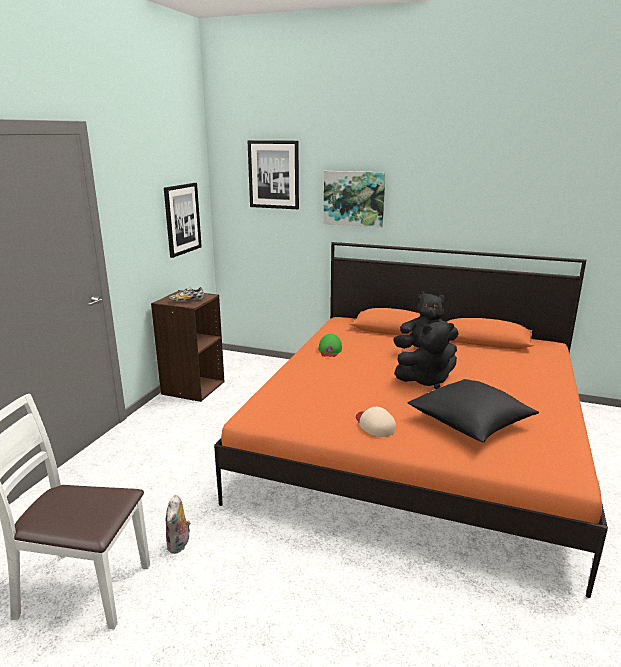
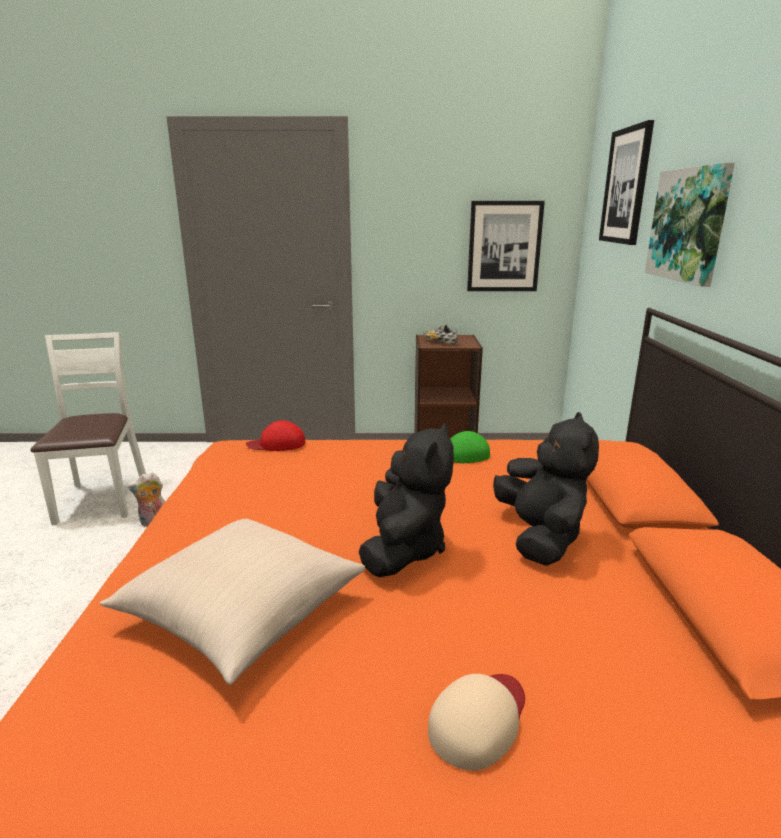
camera: 70 degrees right, 0 degrees up
(267, 397) = (277, 444): none -> red cap
(374, 425) = (217, 520): beige cap -> beige cap (479, 720)
(426, 380) = (403, 549): black plush toy -> black plush toy turned 135 degrees counterclockwise
(470, 422) = (242, 612): black pillow -> beige pillow

